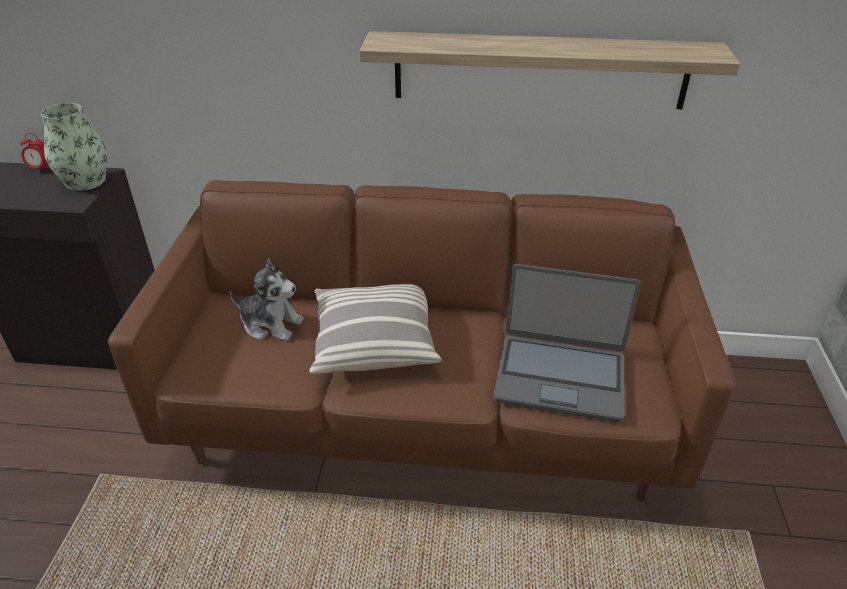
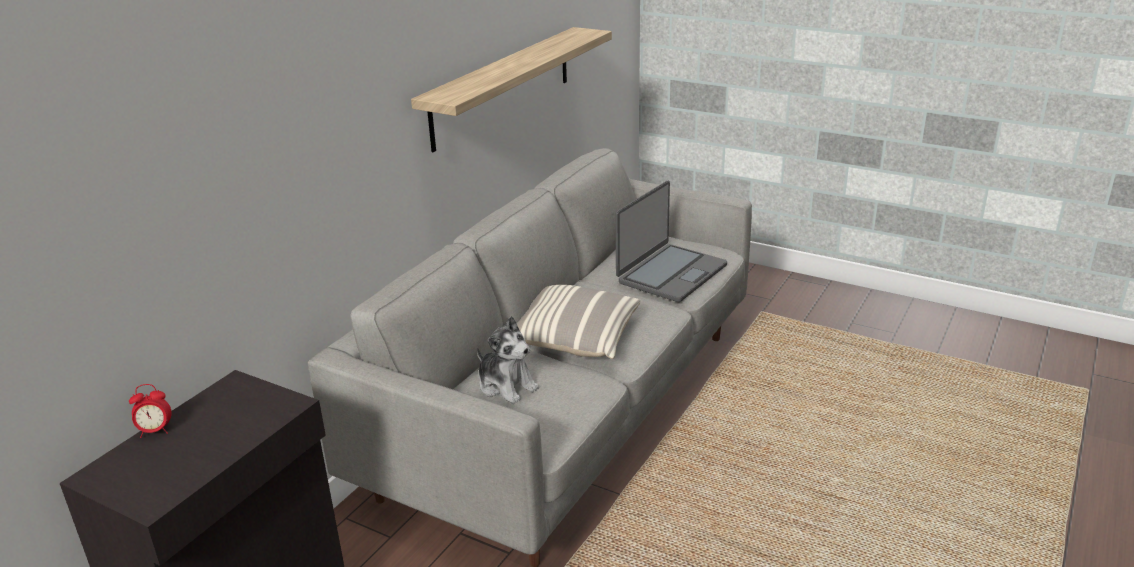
camera: 65 degrees left, 10 degrees down
(40, 169) = (155, 431): alarm clock -> alarm clock turned 45 degrees clockwise
(85, 181) = (238, 396): vase -> none
(271, 324) = (506, 386): plush toy -> plush toy turned 90 degrees clockwise
(425, 412) = (570, 411): brown sofa -> grey sofa

